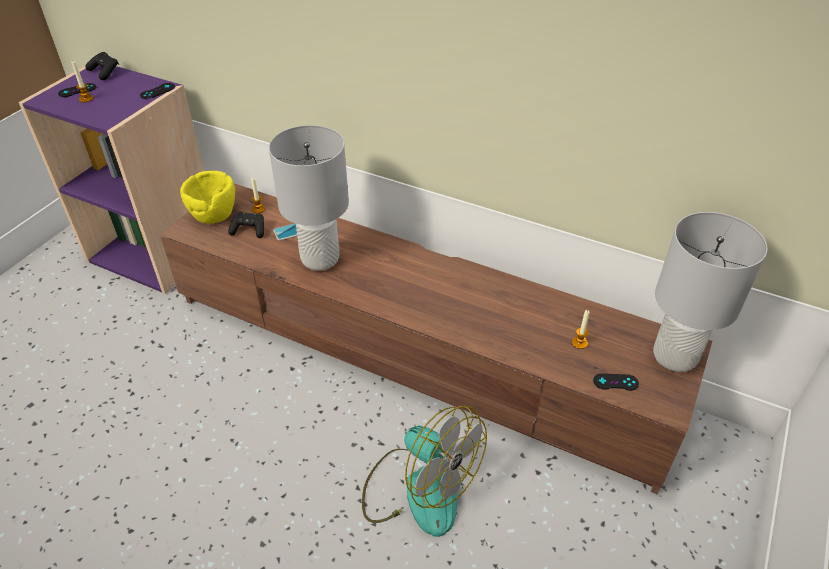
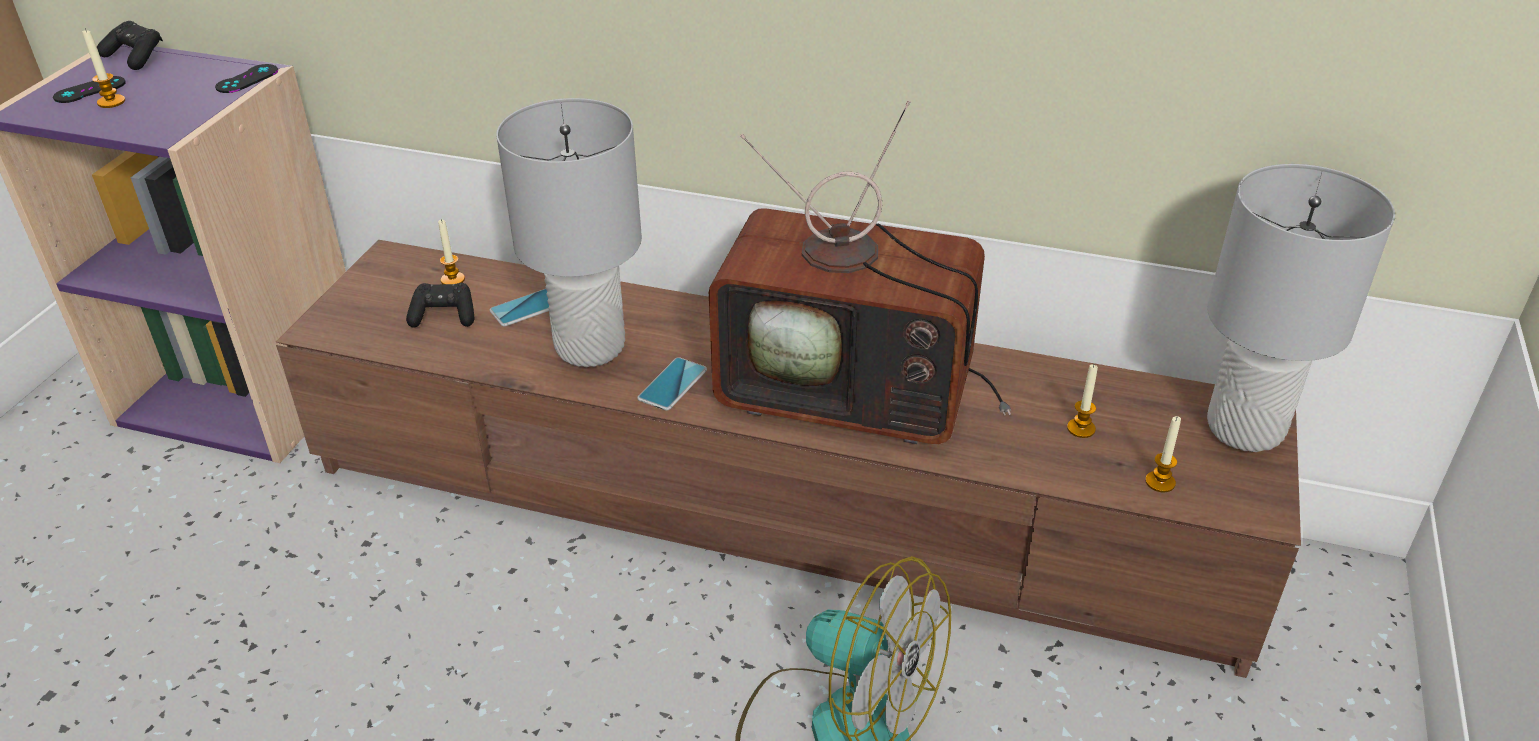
camera: 10 degrees left, 5 degrees down
(214, 213) = (370, 295): yellow bowl -> none
(359, 286) = (672, 385): none -> phone
(457, 303) = (854, 392): none -> television
(615, 382) = (1160, 482): black game controller -> candle

